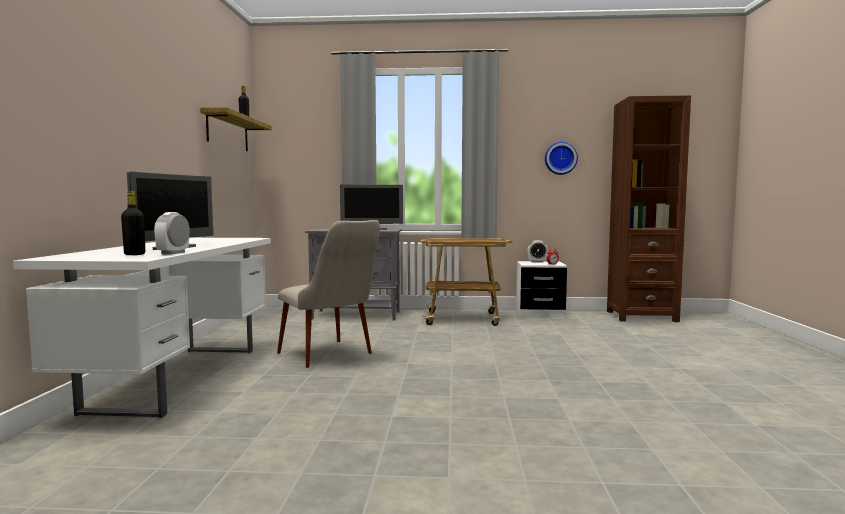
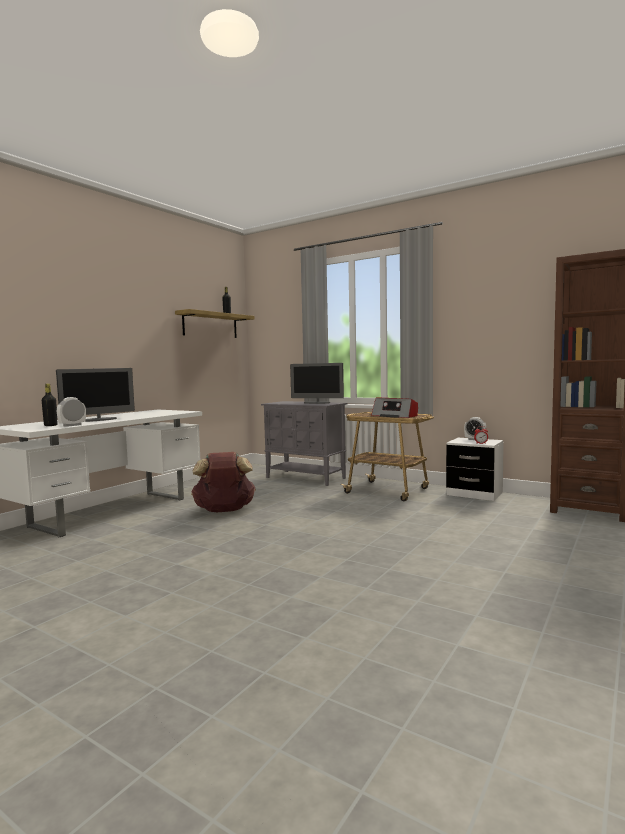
camera: 30 degrees right, 0 degrees up
(332, 356) = (224, 511): beige chair -> brown backpack
(474, 240) = (395, 416): none -> radio
(560, 158) = (503, 329): wall clock -> none

